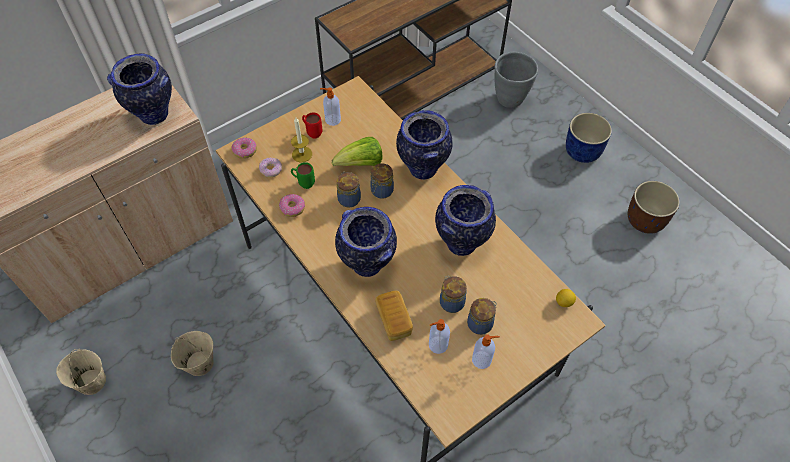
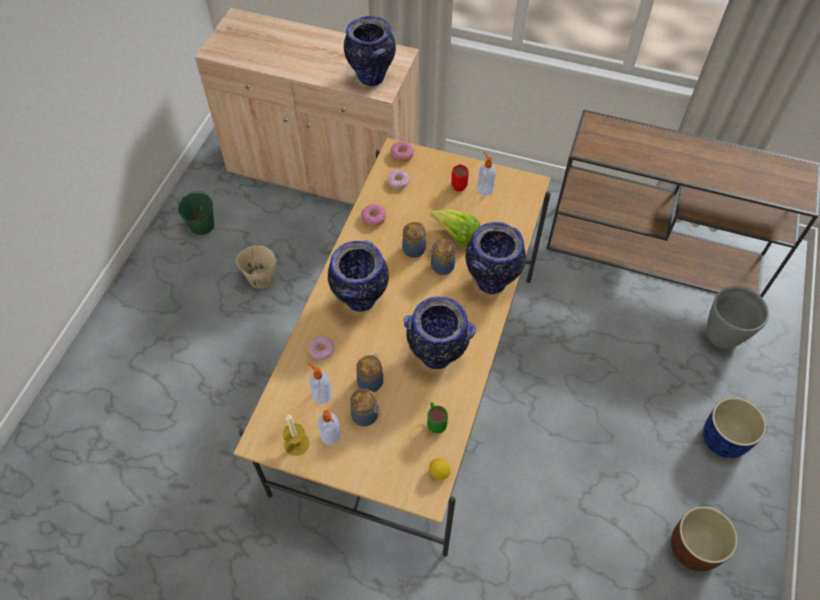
camera: 55 degrees right, 0 degrees up
(91, 382) = (202, 225): beige bucket -> green bucket
(302, 154) = (431, 191): candle -> candle (296, 443)
(303, 183) = (403, 210): green mug -> green mug (435, 423)
(394, 321) = (321, 350): bread -> donut

